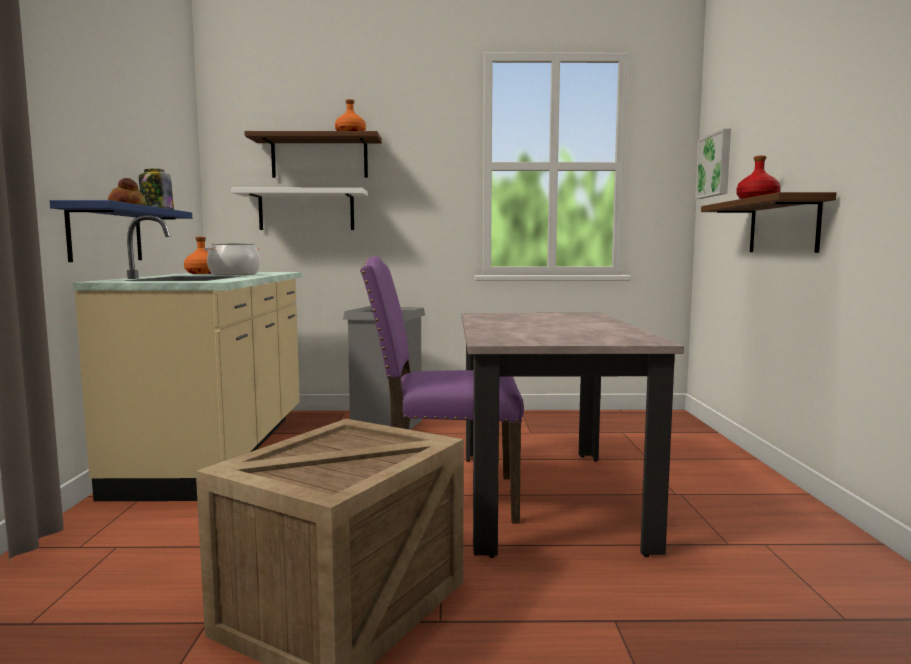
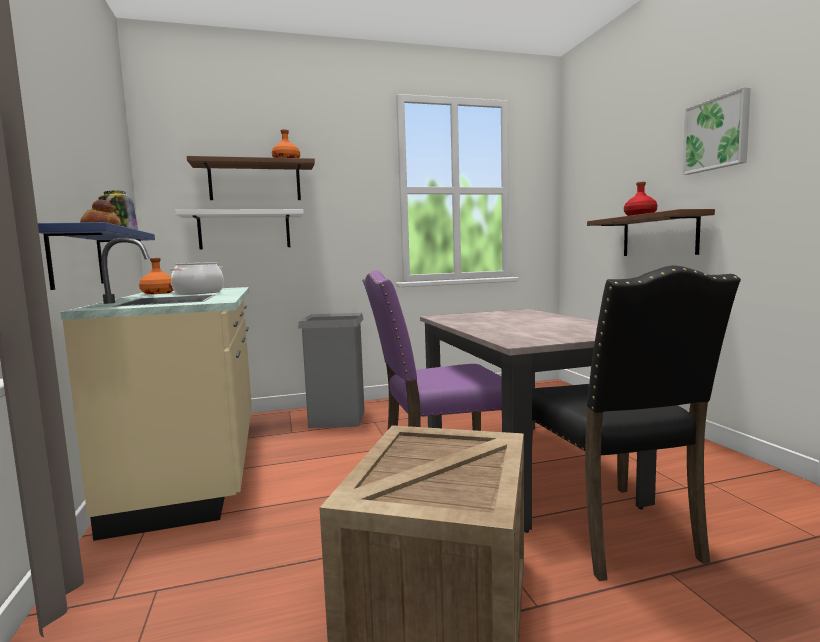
camera: 15 degrees left, 0 degrees up
(587, 571) = (611, 530): none -> black chair
(715, 165) = (581, 190): picture -> picture (717, 134)

